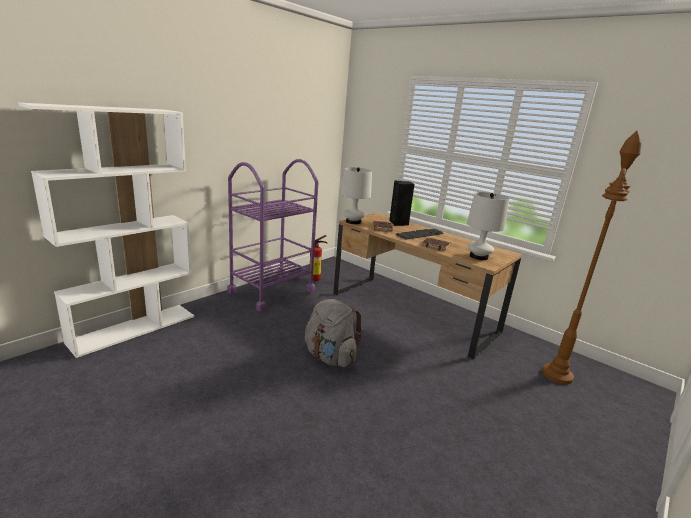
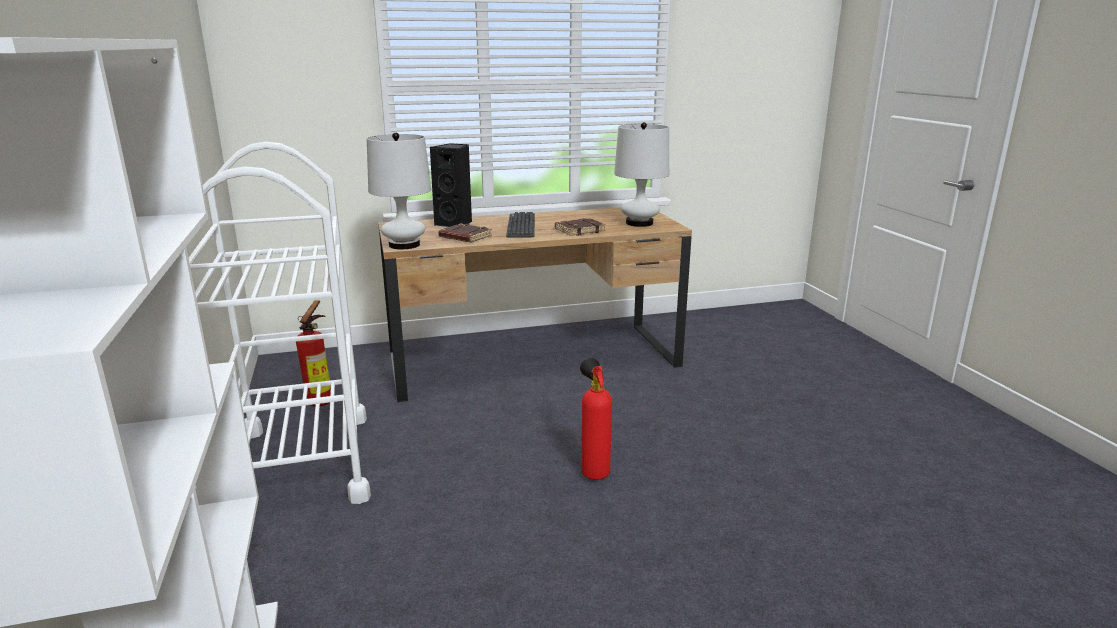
camera: 55 degrees left, 0 degrees up
(271, 291) = (302, 464): purple cart -> white cart
(330, 357) = (593, 471): grey backpack -> fire extinguisher
(557, 375) = (745, 335): brown floor lamp -> none

